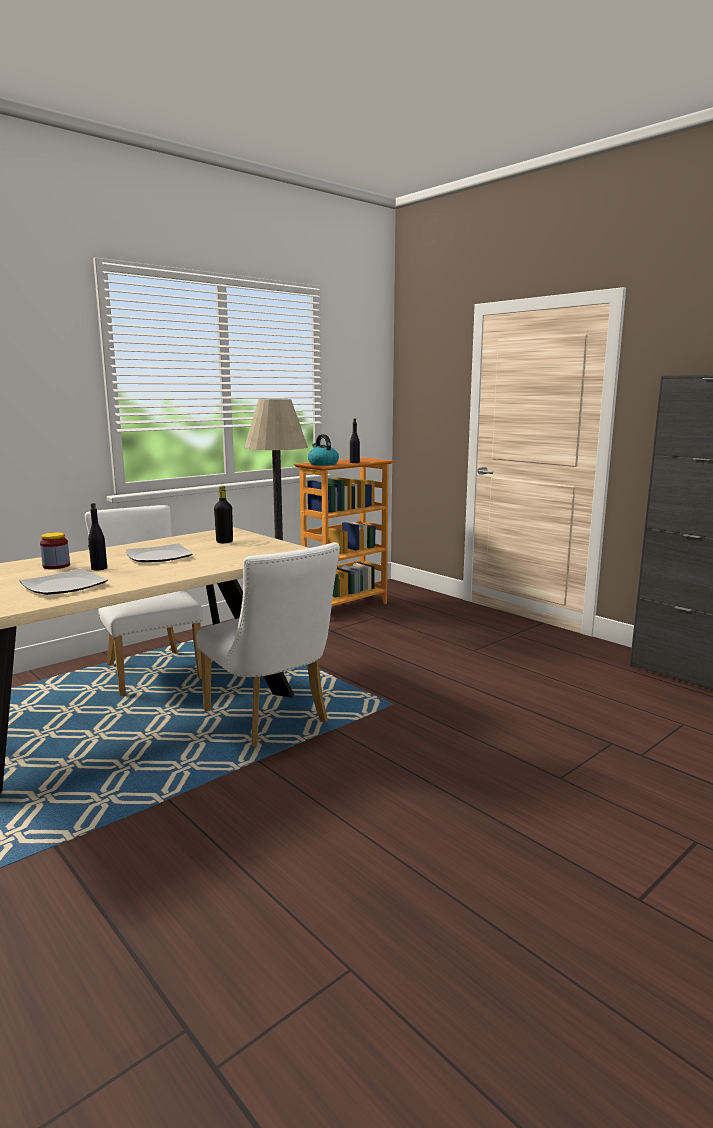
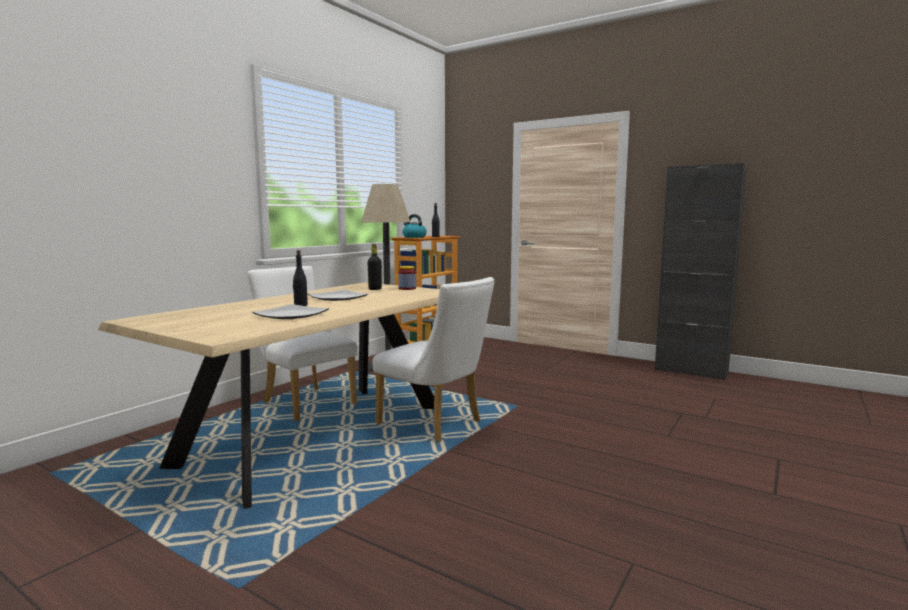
camera: 15 degrees left, 5 degrees down
(56, 566) = (260, 306): jar -> jar (407, 288)

